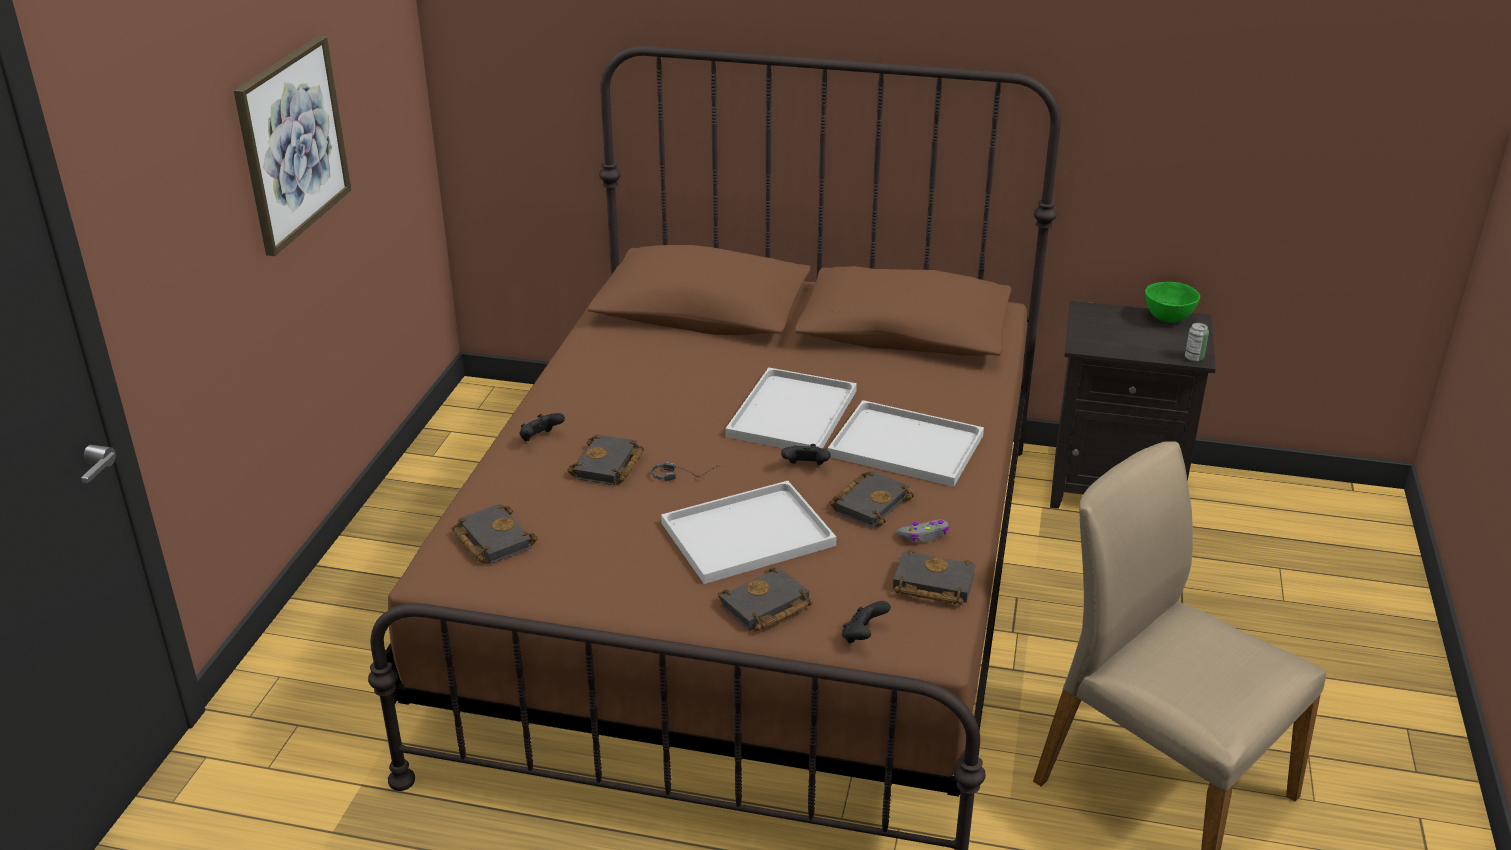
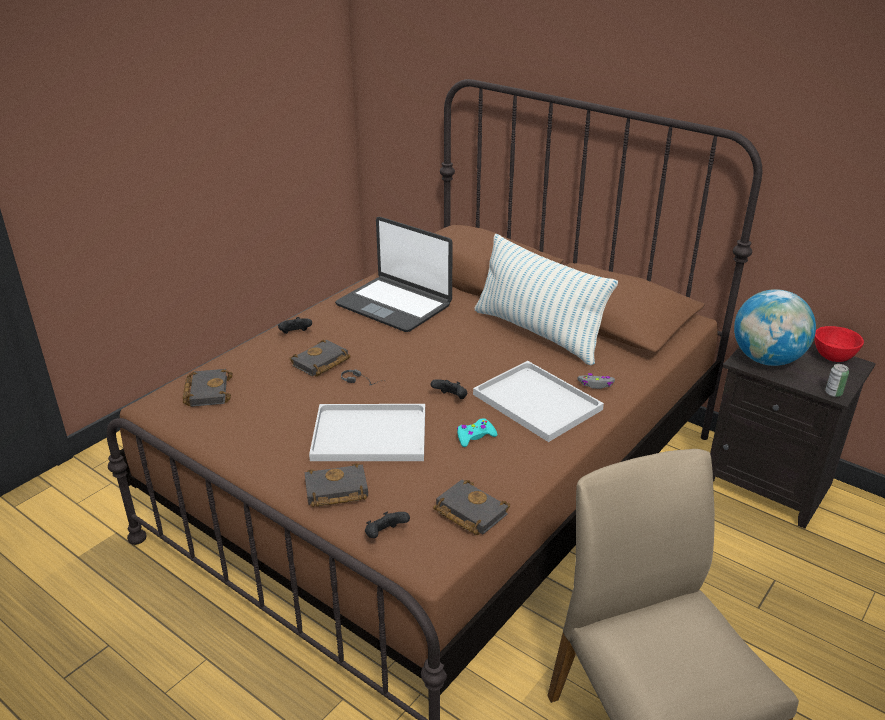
camera: 25 degrees right, 0 degrees up
(292, 143) = (205, 108): picture -> none
(636, 370) = (394, 305): none -> laptop
(792, 412) = (474, 357): white tray -> none
(841, 365) = (538, 333): none -> pillow
(870, 503) = (475, 436): black book -> turquoise game controller
(924, 535) = (495, 472): grey game controller -> grey game controller (596, 384)
(1105, 337) = (766, 360): none -> globe
(1167, 319) = (832, 357): green bowl -> red bowl

